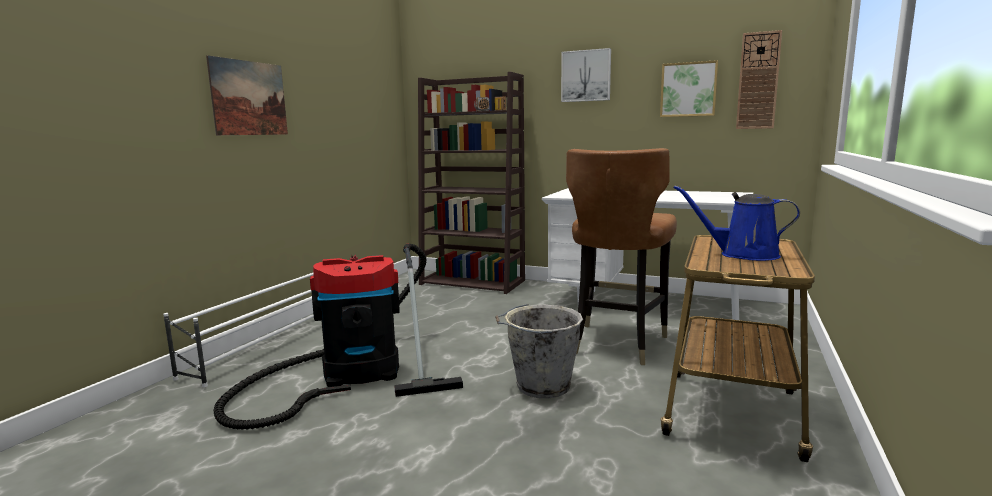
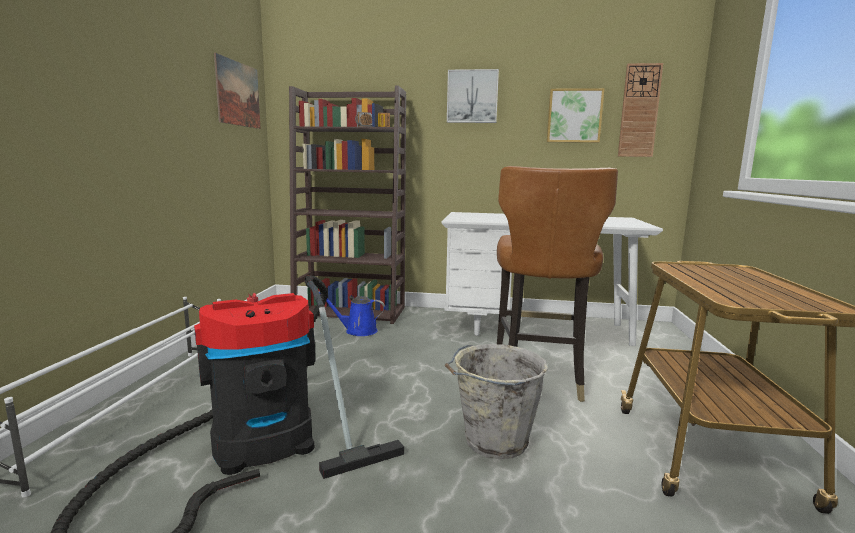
camera: 15 degrees left, 0 degrees up
(249, 98) = (83, 84): picture -> picture (238, 94)
(743, 255) = (740, 285): blue watering can -> blue watering can (358, 331)

